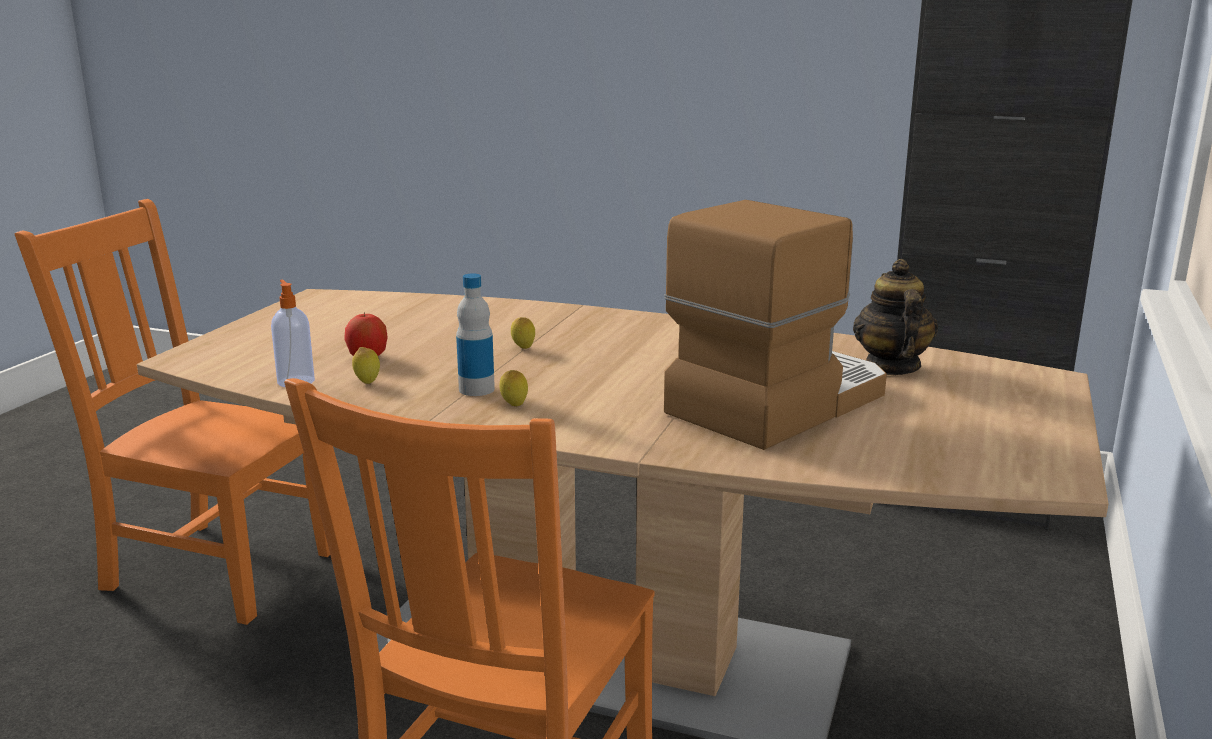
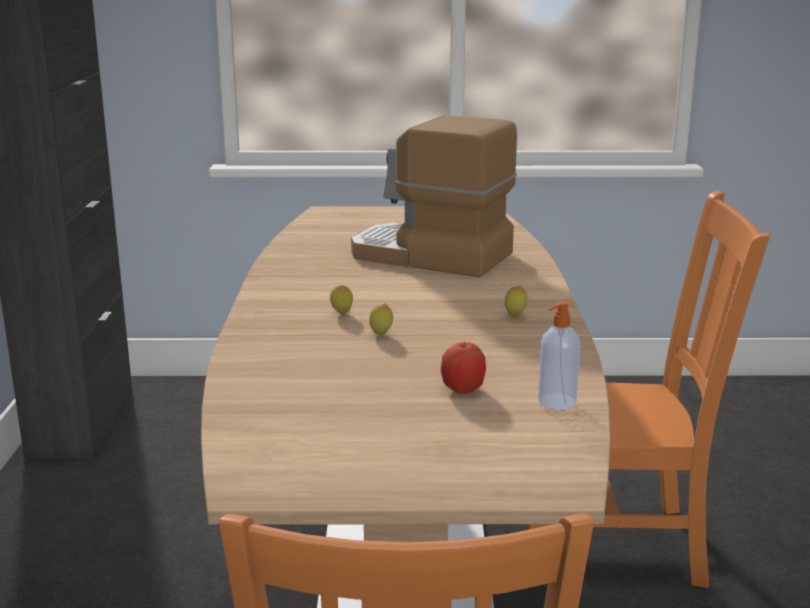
camera: 110 degrees left, 0 degrees up
(367, 382) = (525, 372): lemon -> lemon (341, 314)
(476, 389) = (496, 332): bottle -> none
(890, 367) = (335, 238): teapot -> none

